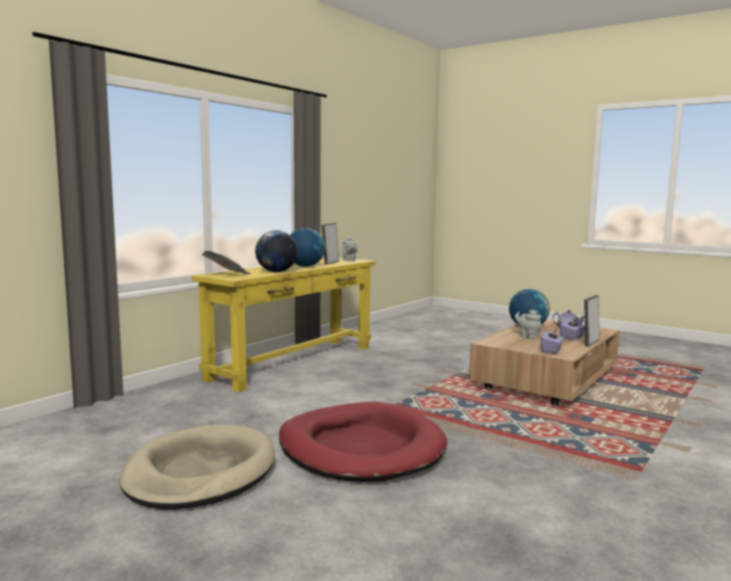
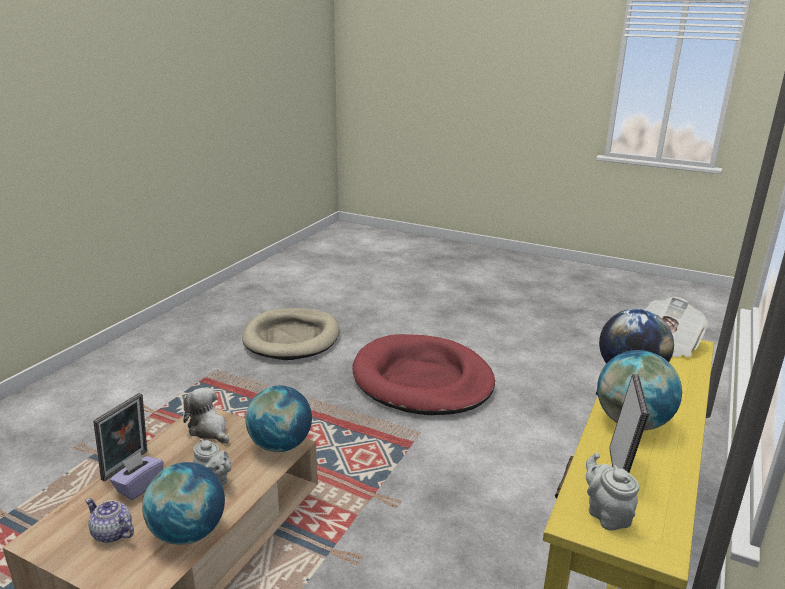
camera: 170 degrees right, 15 degrees up
(200, 473) = (520, 349): beige dog bed -> beige dog bed (292, 338)
(494, 343) = (281, 445): none -> globe
(551, 350) = (209, 429): purple tissue box -> plush toy

